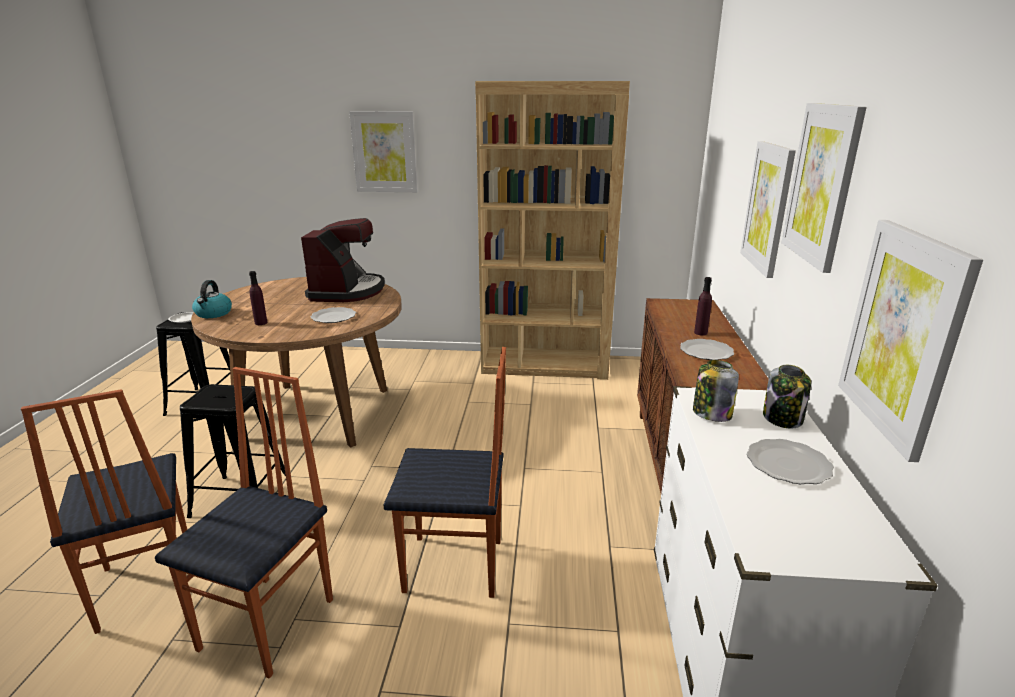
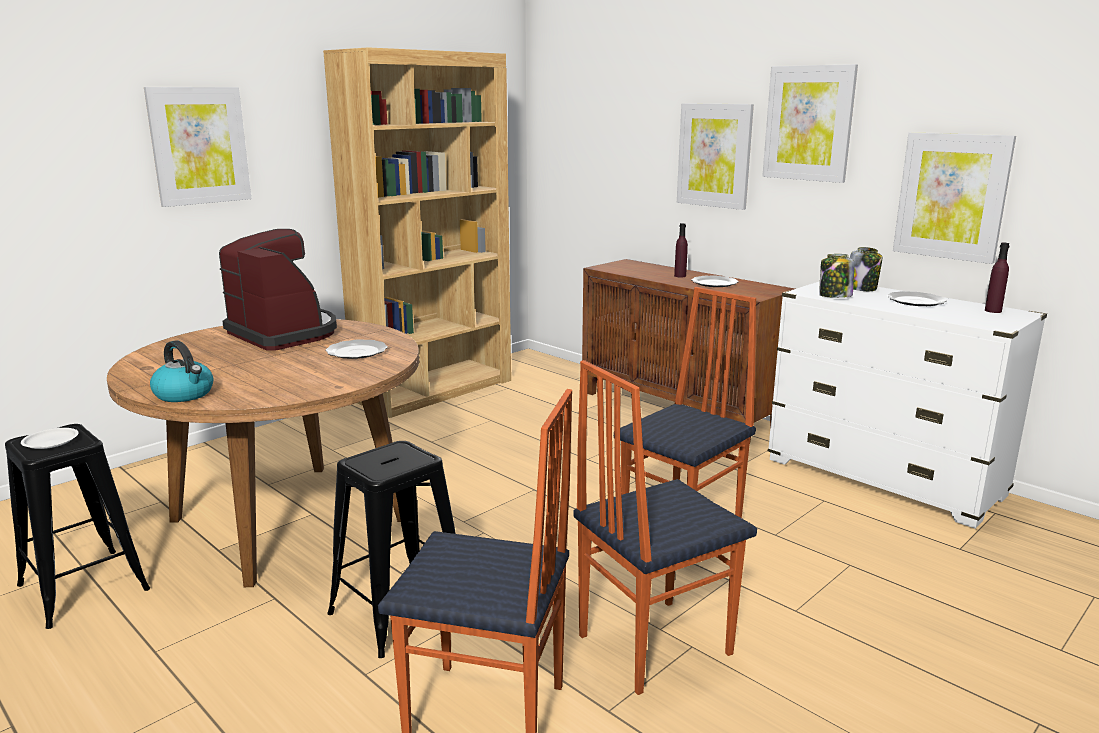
camera: 50 degrees left, 5 degrees down
(261, 323) = (289, 380): purple bottle -> purple bottle (993, 311)
(270, 623) = (652, 644): chair -> chair turned 90 degrees counterclockwise

